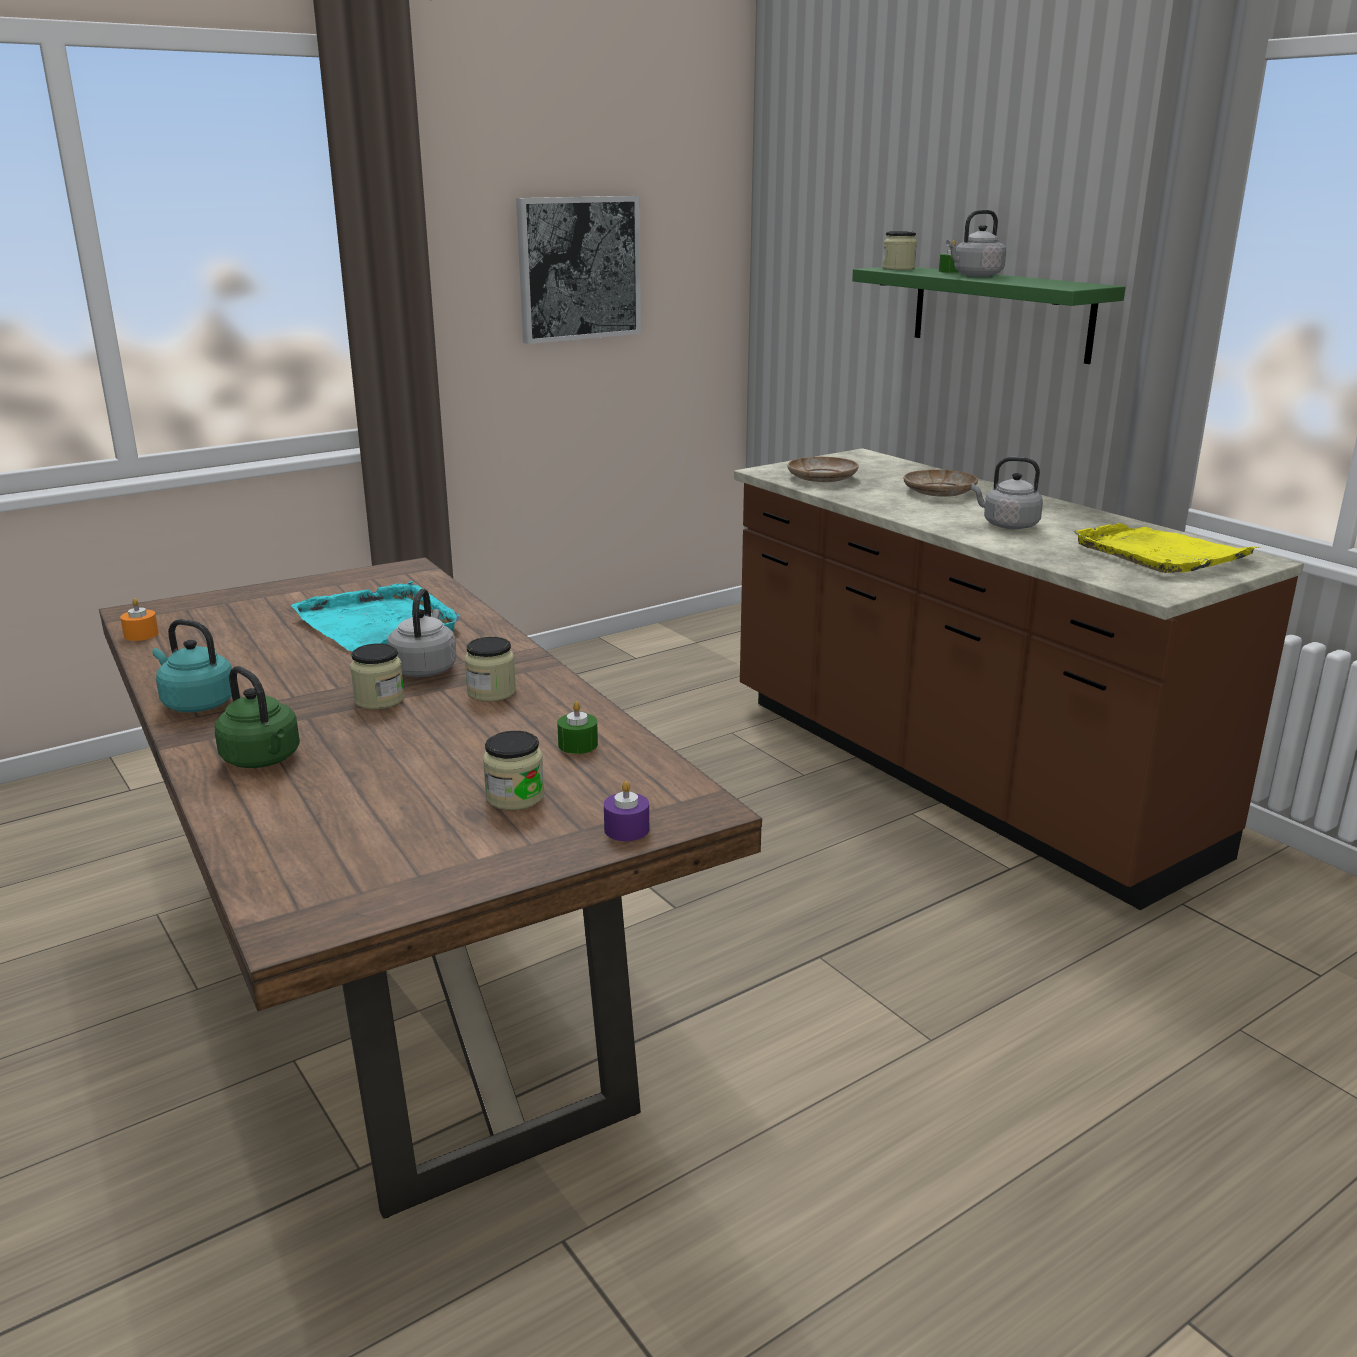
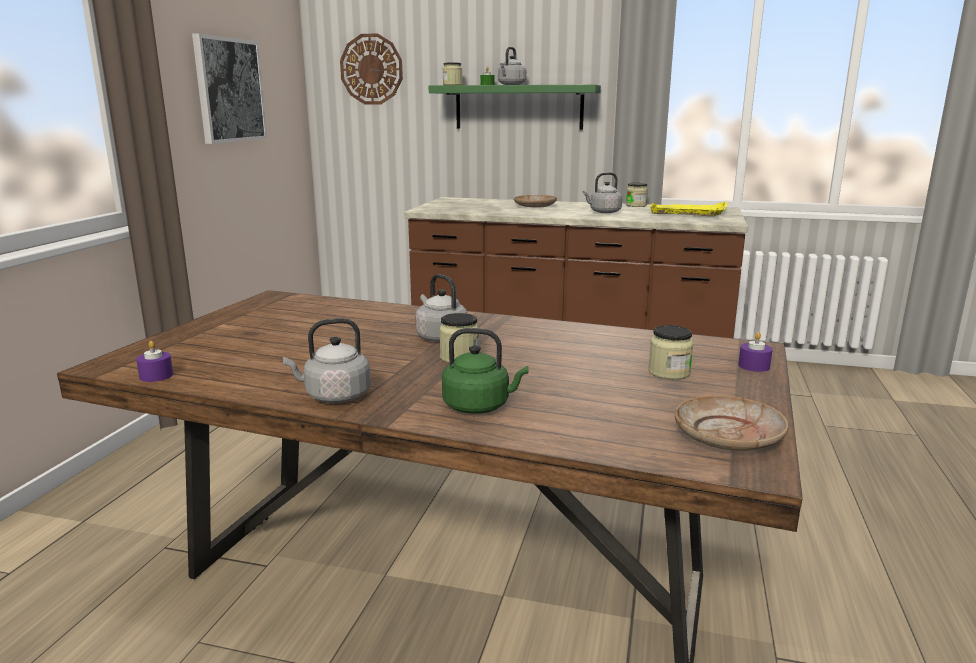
camera: 40 degrees left, 5 degrees down
(141, 634) = (156, 376): orange candle -> purple candle
(196, 703) = (334, 396): turquoise kettle -> grey kettle
(380, 624) = (341, 325): turquoise tray -> none
(491, 692) = (514, 336): jar -> jar (636, 205)
(578, 745) = (628, 343): green candle -> none
(821, 231) = (371, 69): none -> wall clock
(822, 478) = (463, 208): beige plate -> beige plate (728, 436)

